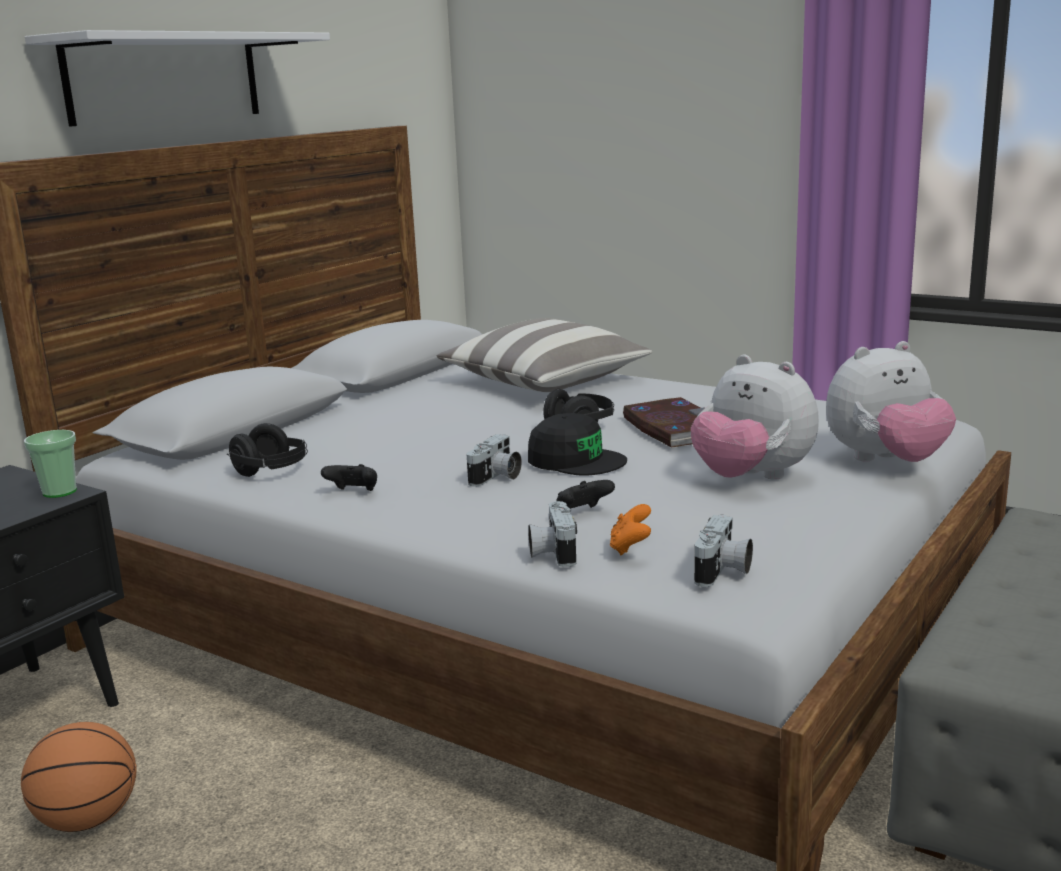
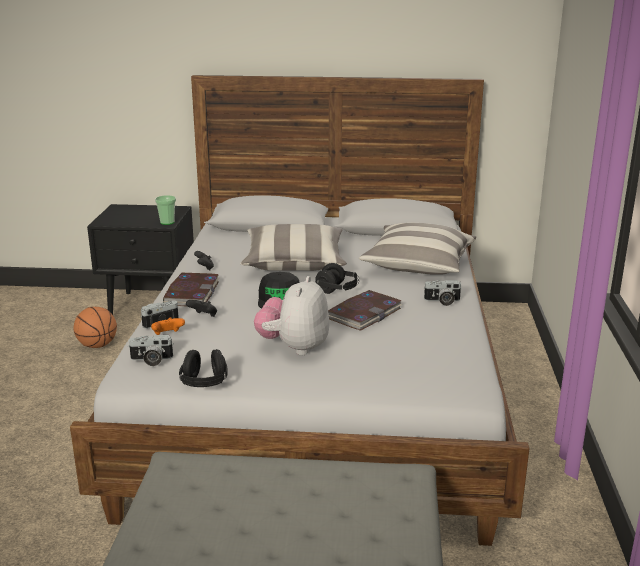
camera: 60 degrees right, 5 degrees up
(165, 78) = (306, 40): white shelf -> none
(271, 472) = (219, 247): black headphones -> black headphones (204, 384)
(432, 437) = (294, 263): none -> pillow
(458, 514) = (191, 293): none -> book
(496, 477) = (244, 289): camera -> camera (442, 301)
(885, 461) = (357, 381): plush toy -> none

